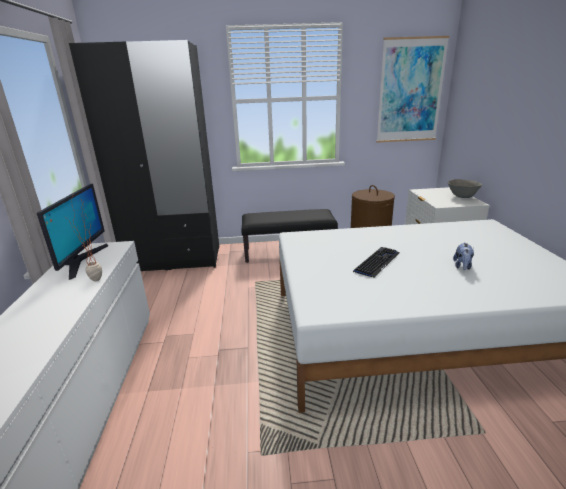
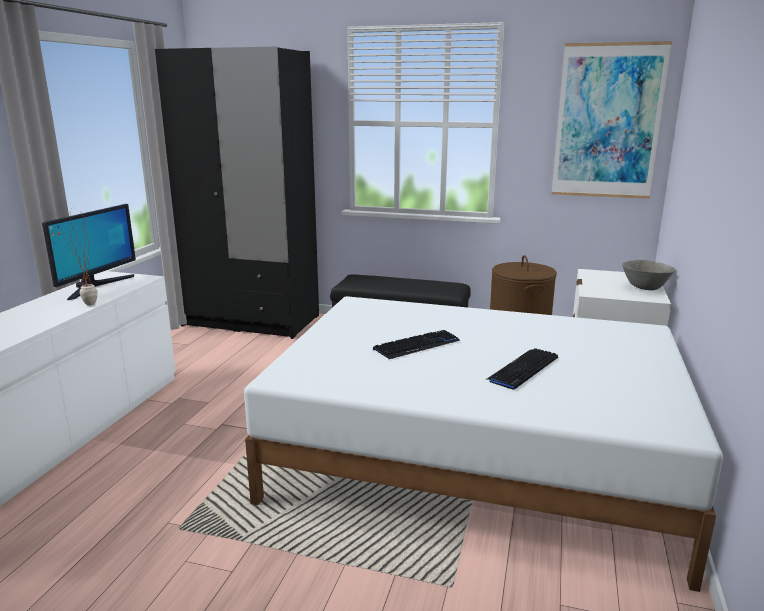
camera: 20 degrees right, 5 degrees down
(462, 266) = (523, 369): plush toy -> keyboard

